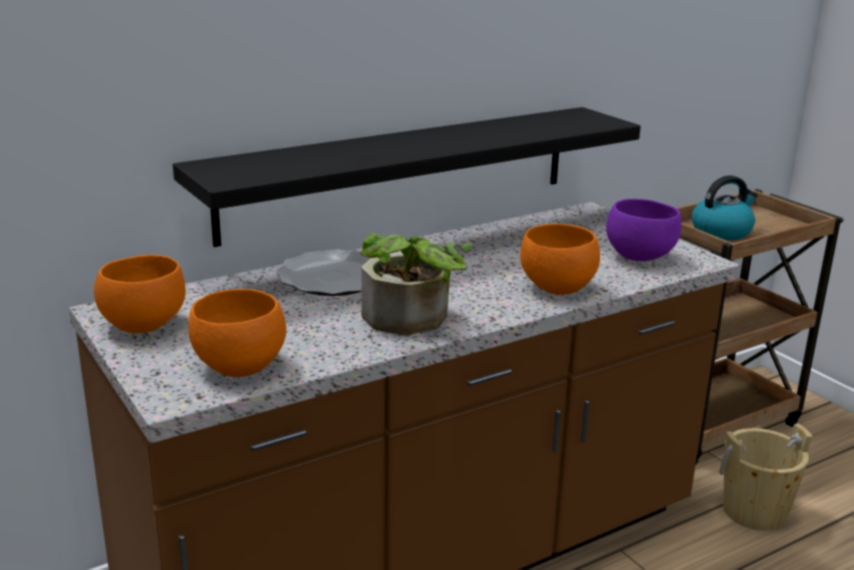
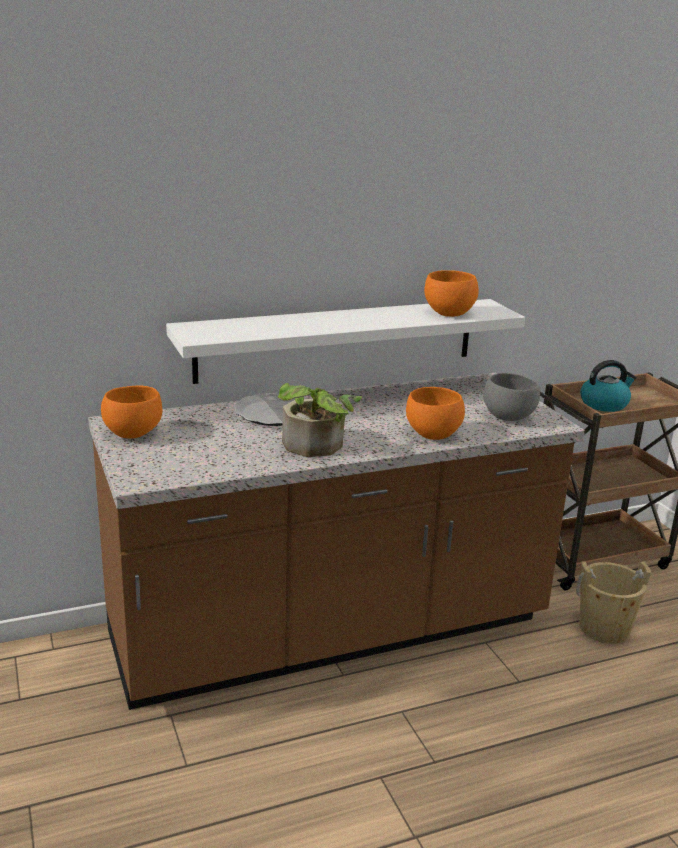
camera: 10 degrees right, 0 degrees up
(239, 368) = (186, 467): orange bowl -> orange bowl (449, 314)
(401, 172) = (338, 339): black shelf -> white shelf
(640, 257) = (509, 417): purple bowl -> grey bowl

